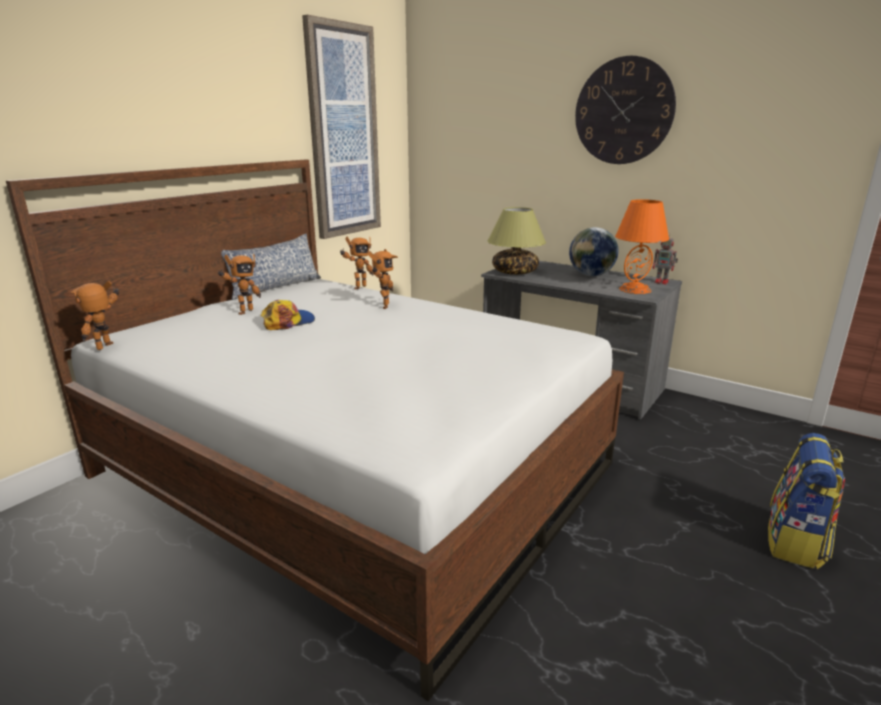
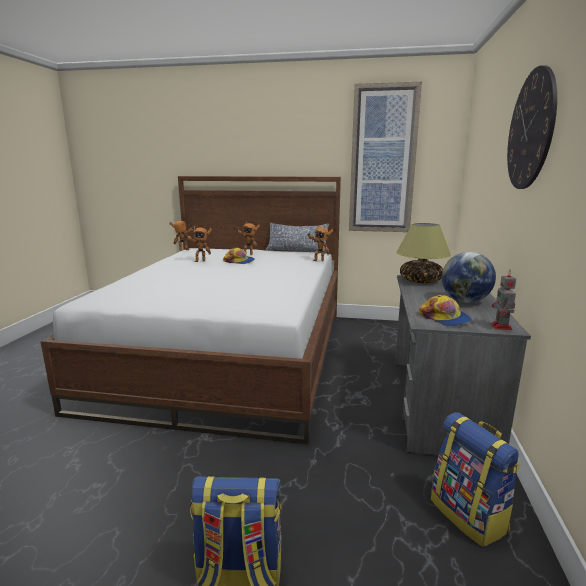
camera: 65 degrees right, 5 degrees down
(383, 306) = (287, 269): toy robot -> toy robot (199, 261)
(635, 289) = (444, 318): orange table lamp -> cap
(720, 423) = (469, 515): none -> backpack

